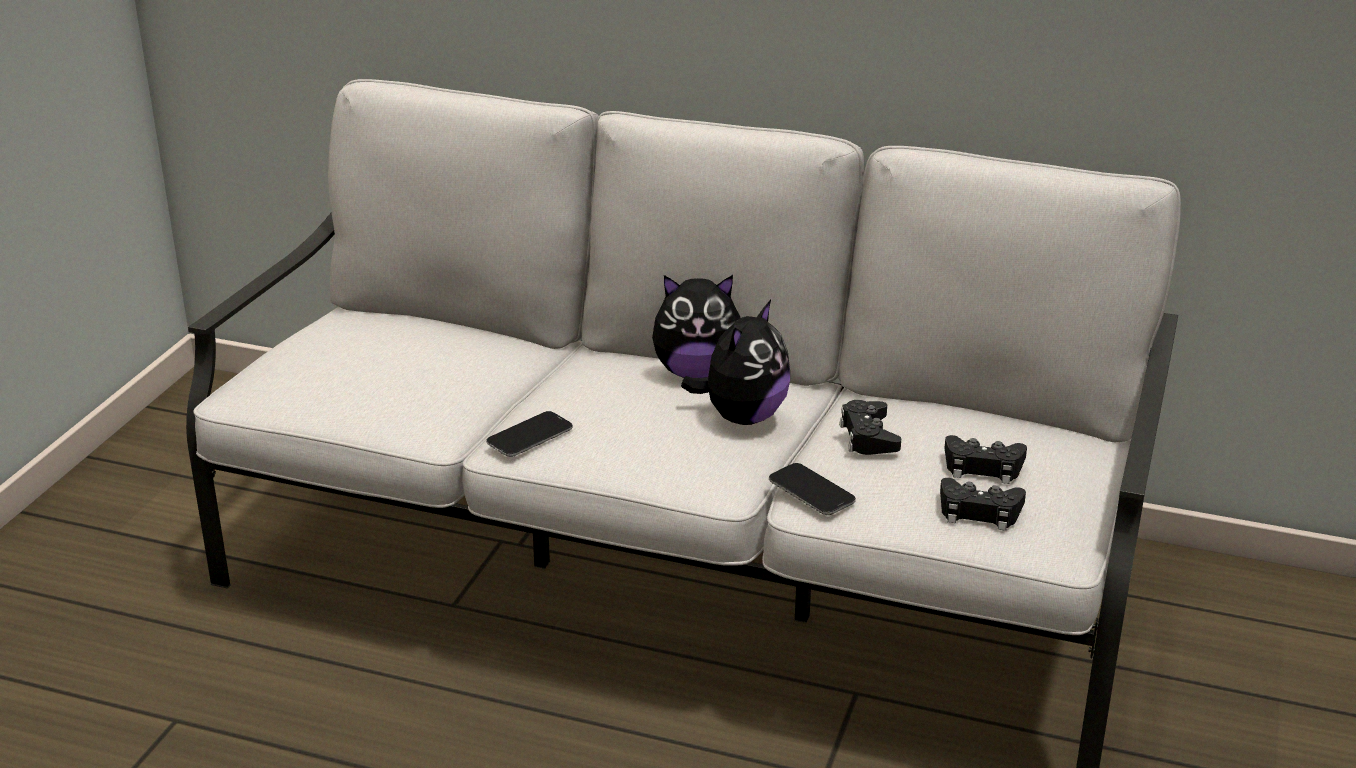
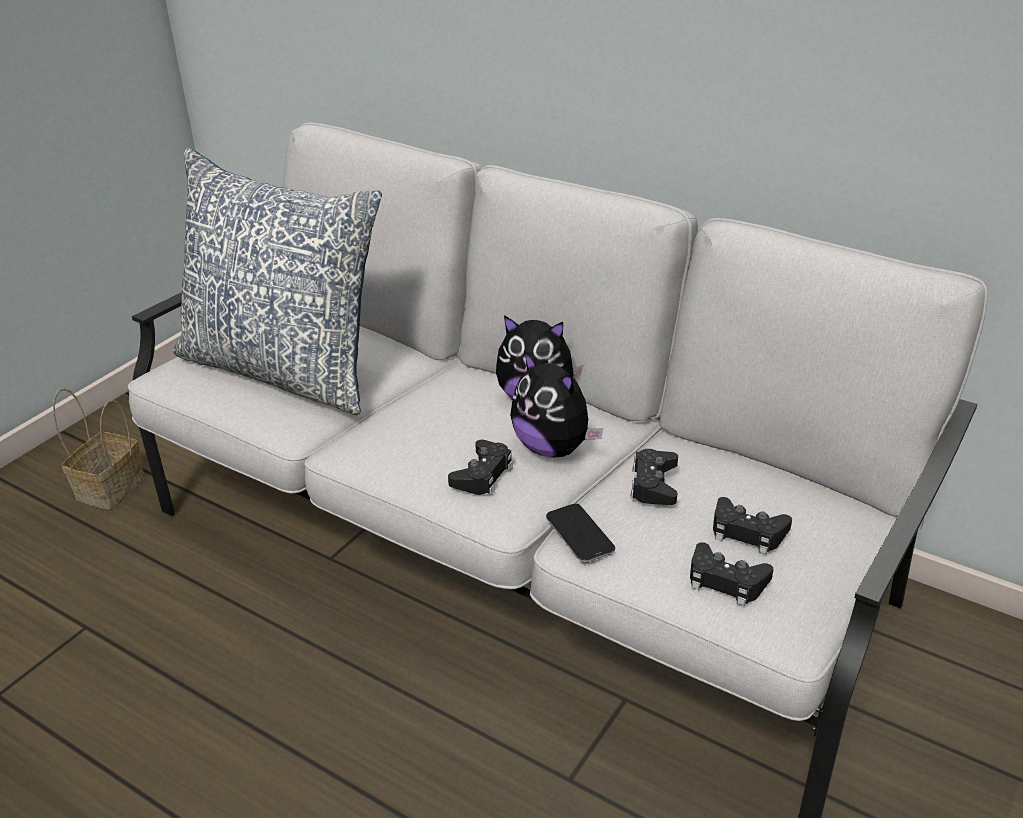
camera: 15 degrees right, 5 degrees up
(127, 569) = (110, 489): none -> basket
(388, 373) = (284, 369): none -> pillow
(530, 436) = (365, 444): phone -> none
(680, 449) = (482, 474): none -> black game controller
(742, 417) = (553, 448): plush toy -> plush toy turned 90 degrees clockwise

